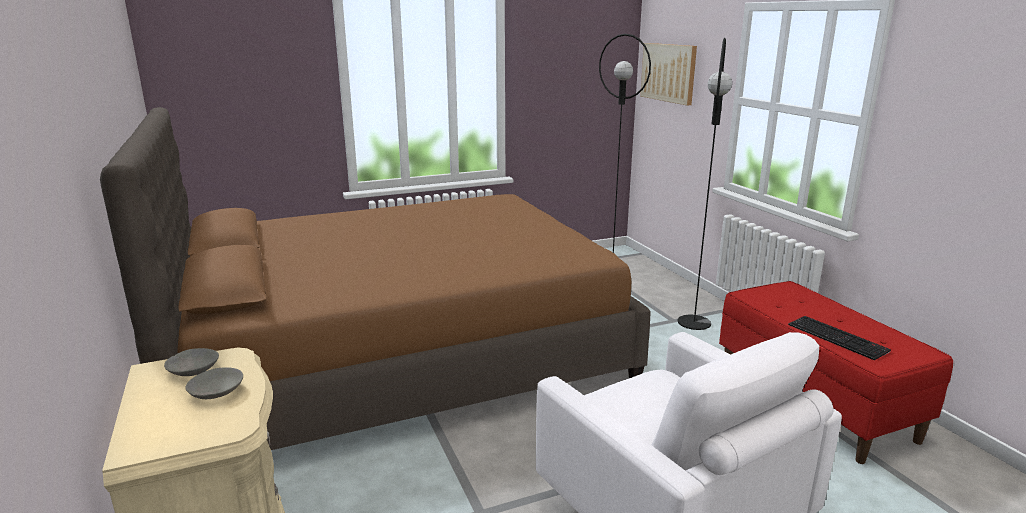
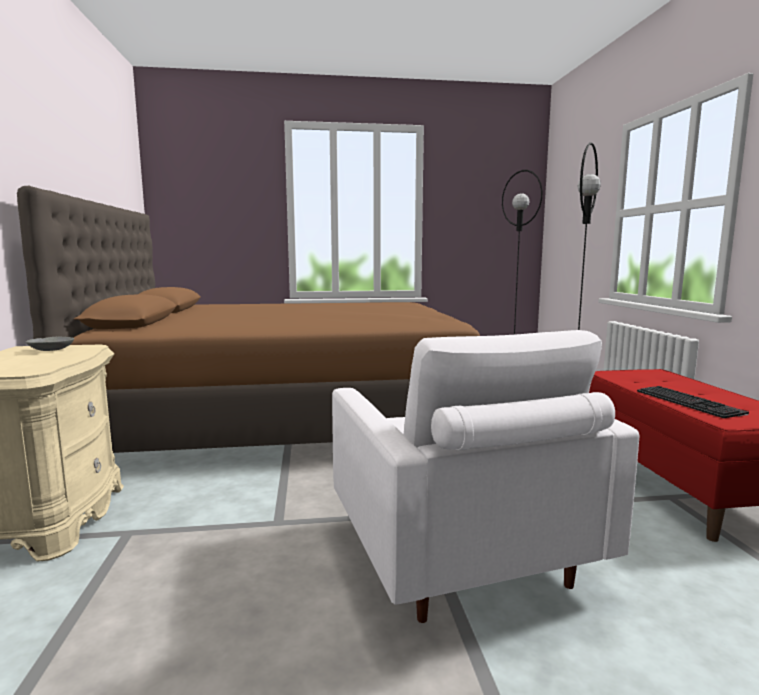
camera: 15 degrees right, 10 degrees down
(216, 392) = (48, 358): grey bowl -> none
(668, 72) = (566, 207): picture -> none

